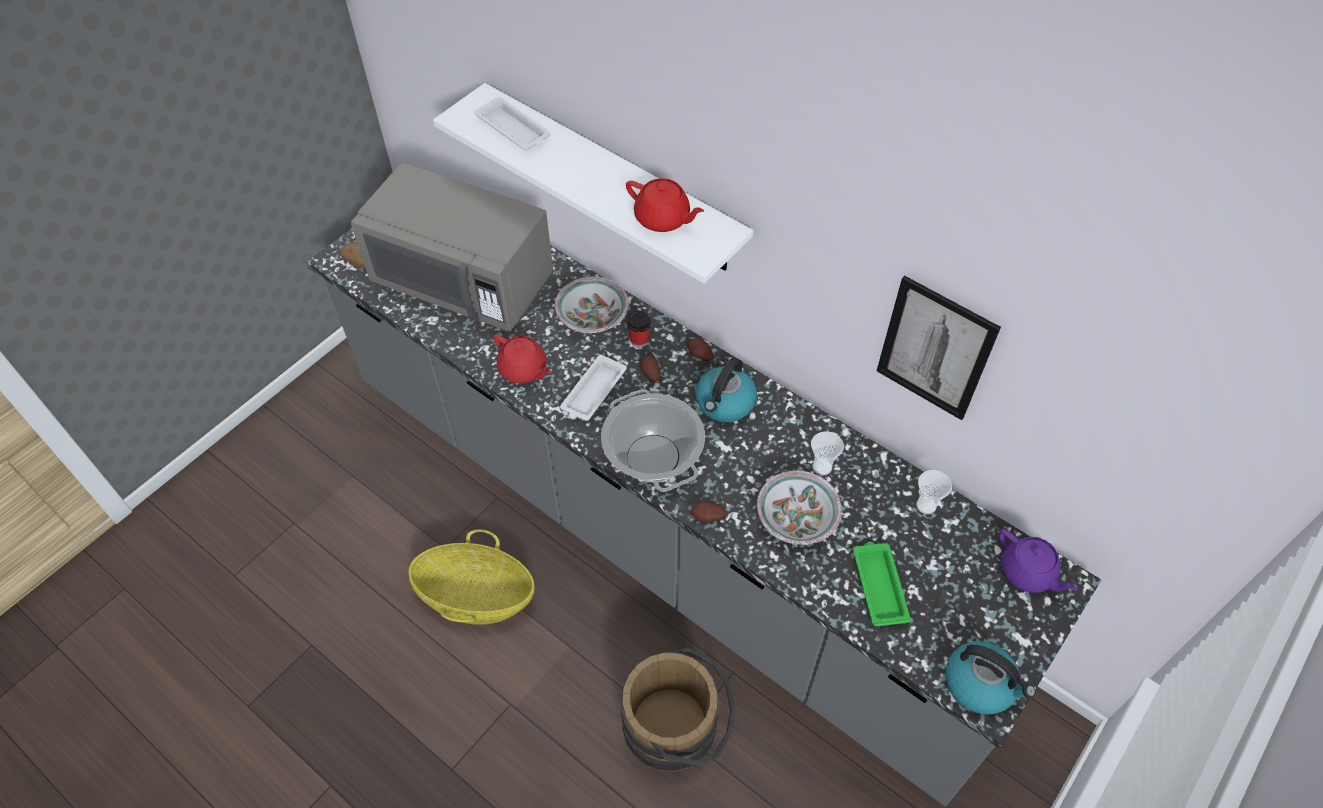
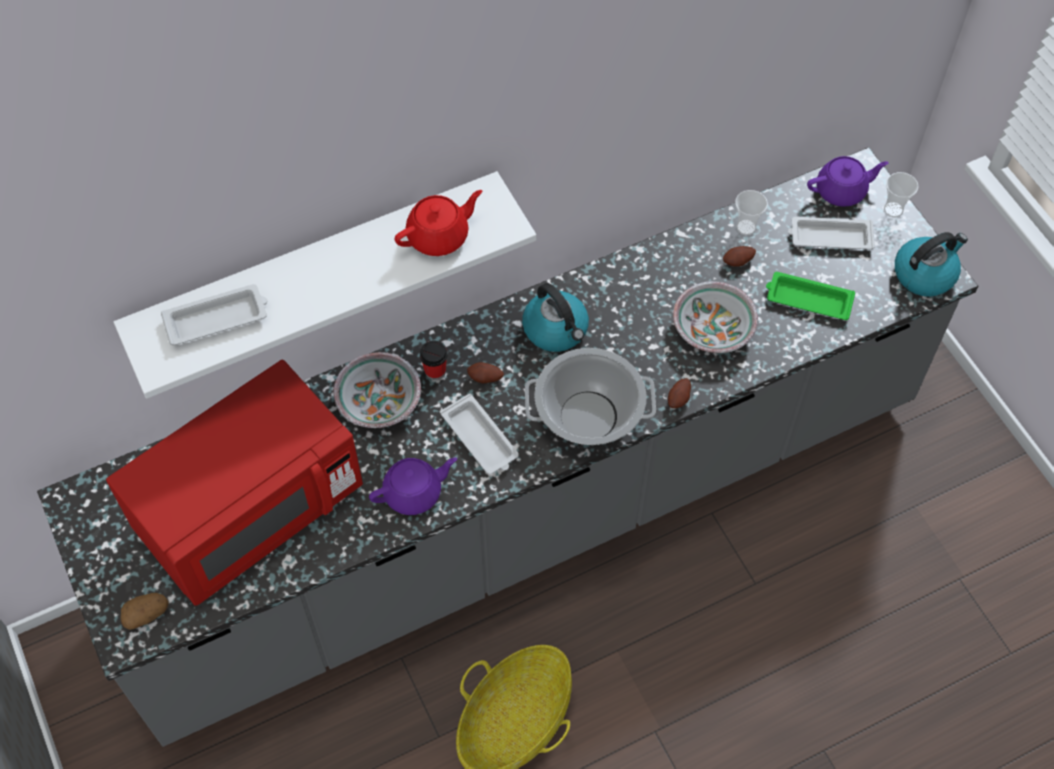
camera: 65 degrees left, 5 degrees up
(464, 282) = (250, 510): grey microwave -> red microwave
(523, 369) = (414, 493): red teapot -> purple teapot
(678, 730) = (748, 585): brown bucket -> none
(699, 355) = (485, 326): potato -> potato (738, 262)
(822, 467) = (668, 285): cup -> cup (893, 209)
(935, 349) = (693, 110): picture -> none
(964, 580) = (829, 237): none -> white tray

